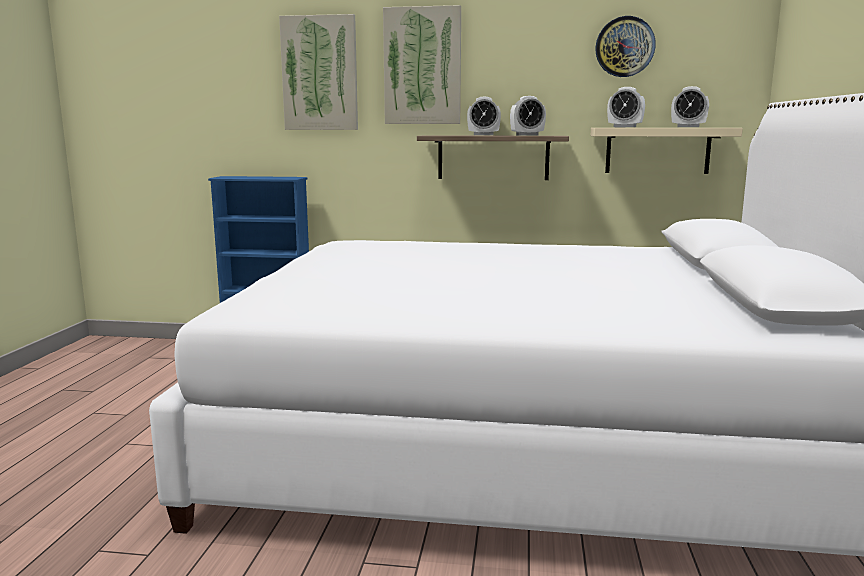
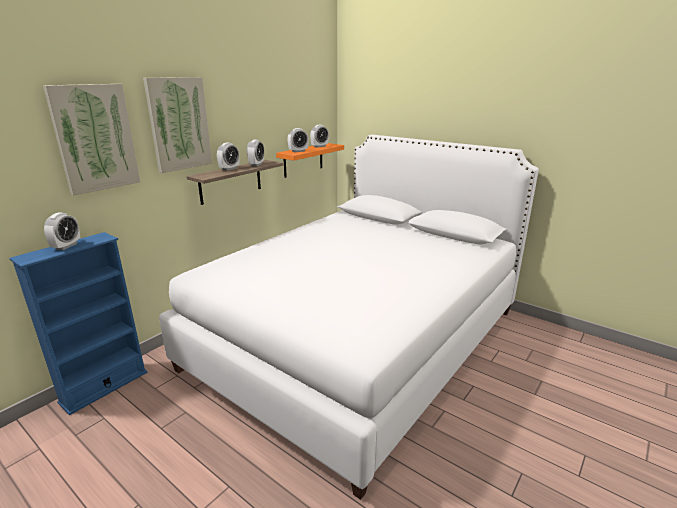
camera: 60 degrees left, 10 degrees up
(258, 177) = (66, 246): none -> alarm clock
(624, 47) = (285, 102): wall clock -> none
(657, 150) = (303, 160): beige shelf -> orange shelf

